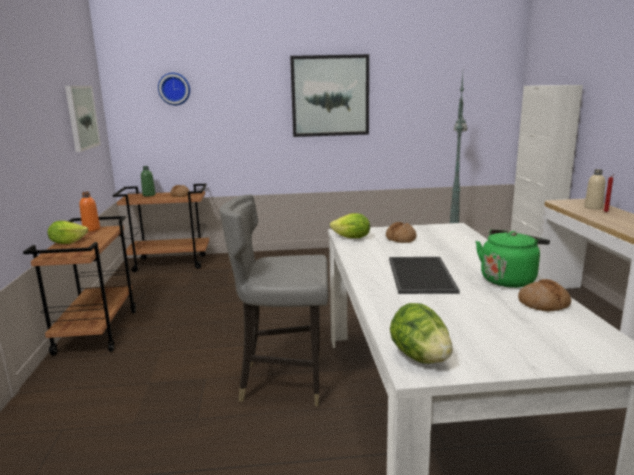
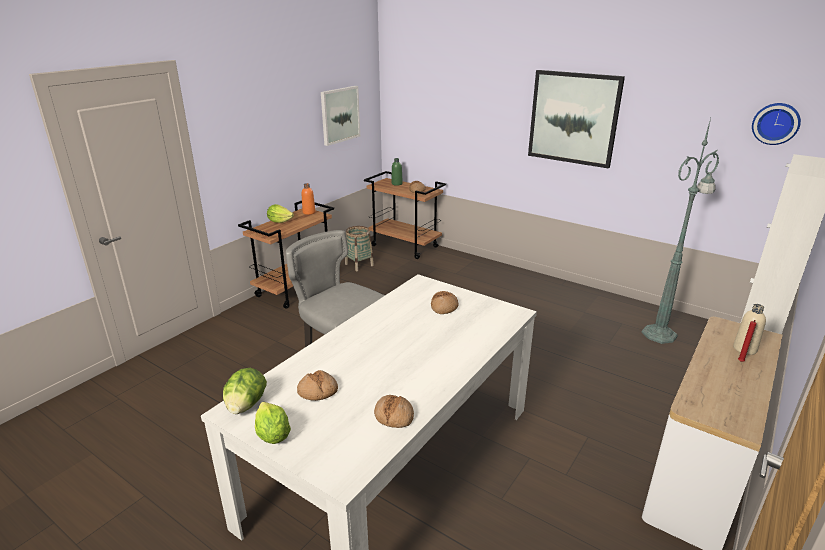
camera: 40 degrees right, 10 degrees up
(143, 290) = (359, 265): none -> basket
(174, 89) = (432, 91): wall clock -> wall clock (776, 123)
(352, 238) = (412, 291): lettuce -> lettuce (272, 435)
(422, 275) = (379, 349): tray -> none
(451, 318) = (317, 391): none -> bread
(509, 279) = (424, 384): green kettle -> none

